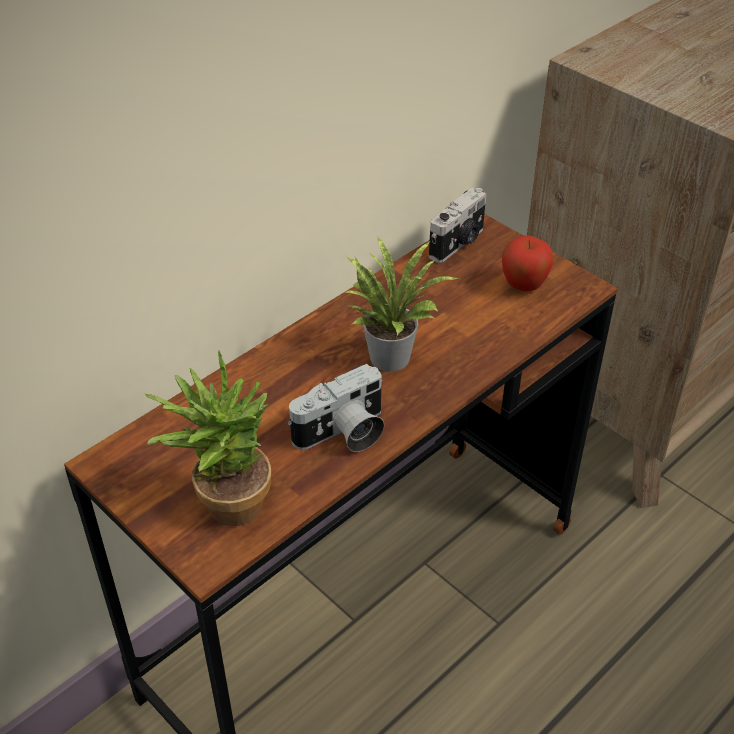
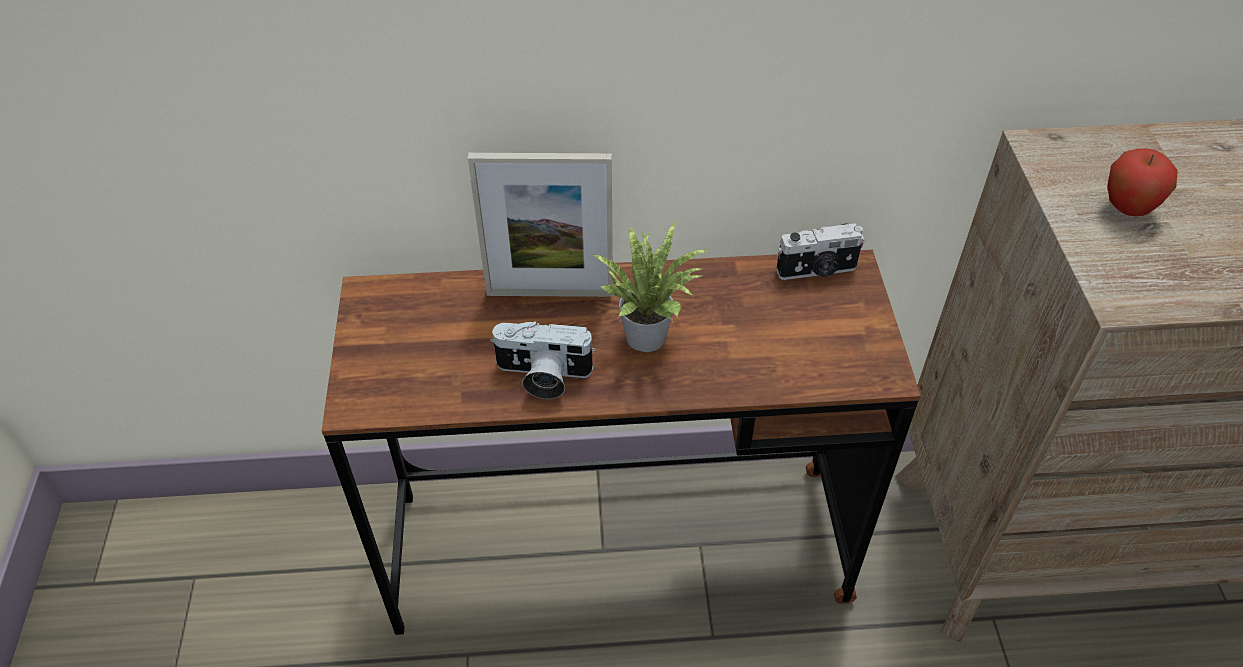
camera: 40 degrees right, 5 degrees up
(224, 502) = (407, 372): potted plant -> none
(274, 370) = (549, 293): none -> picture frame
(523, 286) = (831, 342): apple -> apple (1127, 209)

